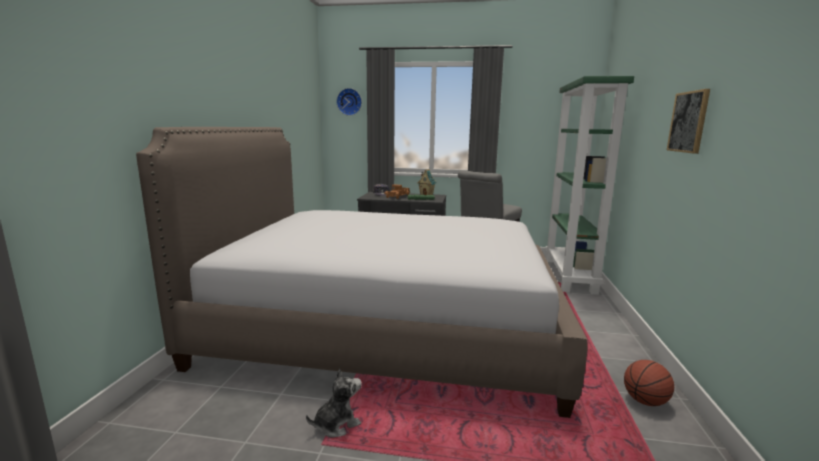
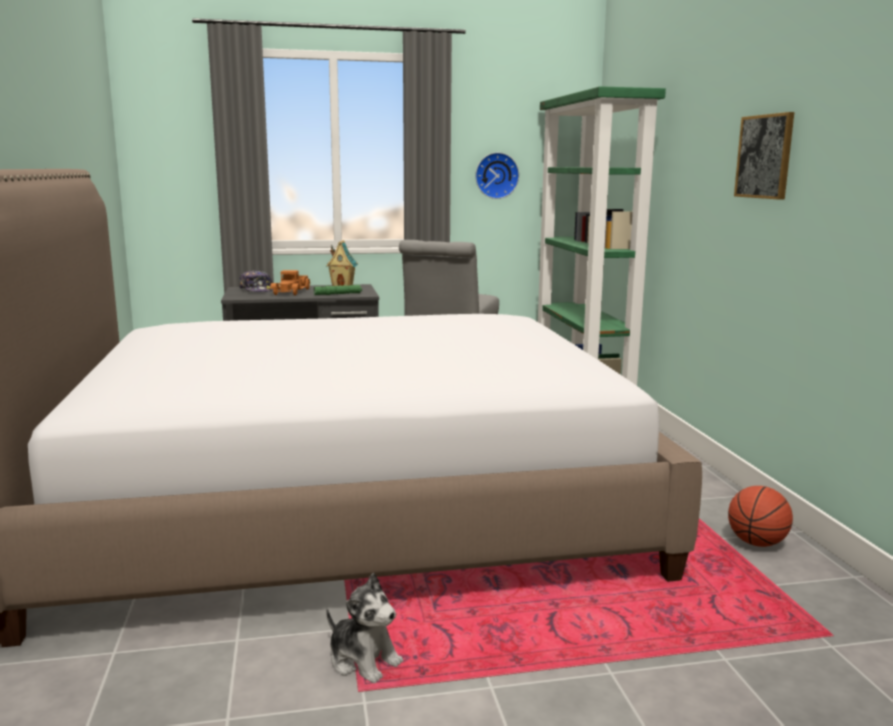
camera: 20 degrees left, 0 degrees up
(336, 424) = (363, 660): plush toy -> plush toy turned 90 degrees clockwise
(349, 102) = (175, 120): wall clock -> wall clock (496, 175)

